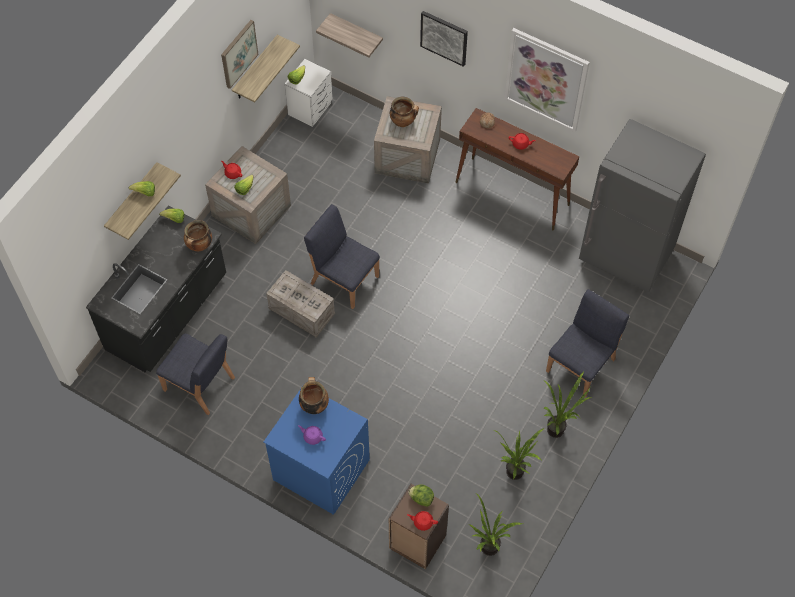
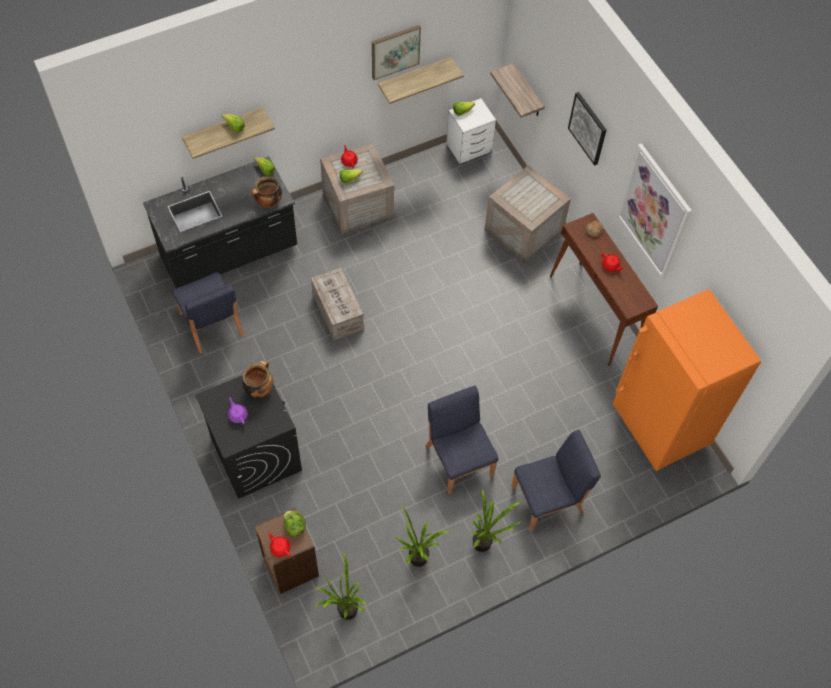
camera: 30 degrees right, 0 degrees up
(320, 470) = (255, 454): blue washing machine -> black washing machine
(344, 279) = (393, 305): blue chair -> blue chair (459, 459)
(403, 122) = (526, 194): cooking pot -> none
(625, 257) = (659, 427): grey fridge -> orange fridge

